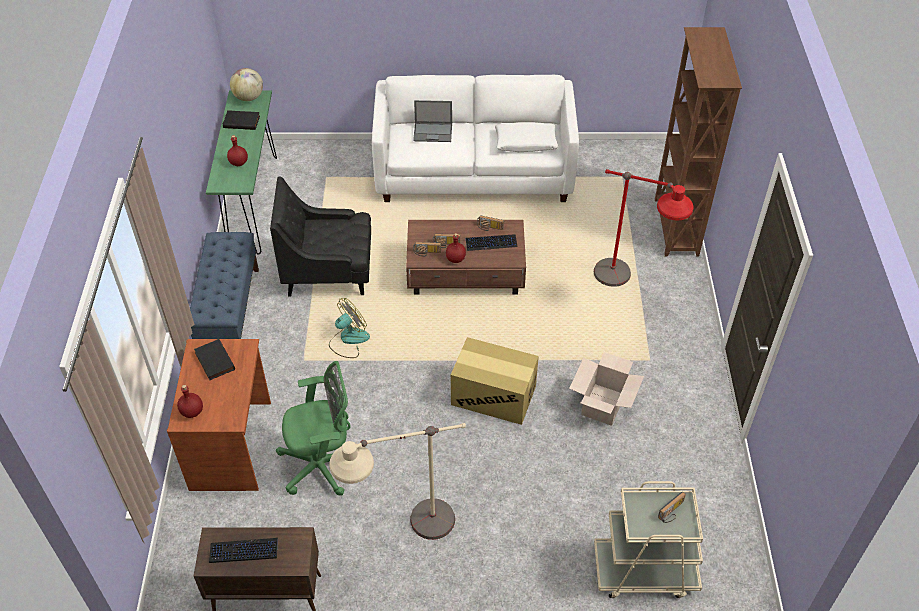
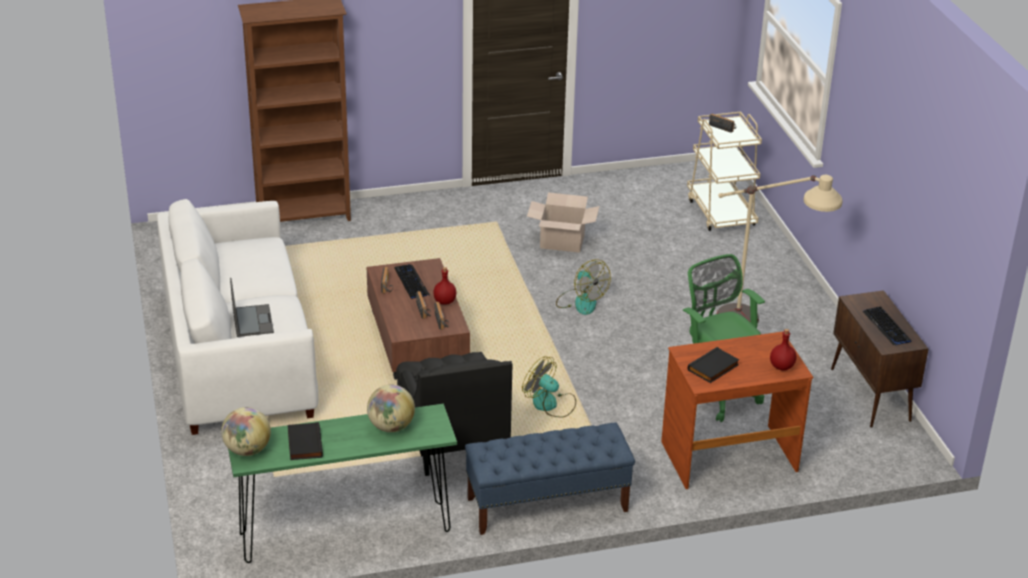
camera: 105 degrees left, 15 degrees down
(238, 162) = (391, 427): red bottle -> globe
(494, 395) = (581, 301): cardboard box -> fan
(526, 143) = (256, 256): white pillow -> none
(627, 290) = (407, 238): red floor lamp -> none

